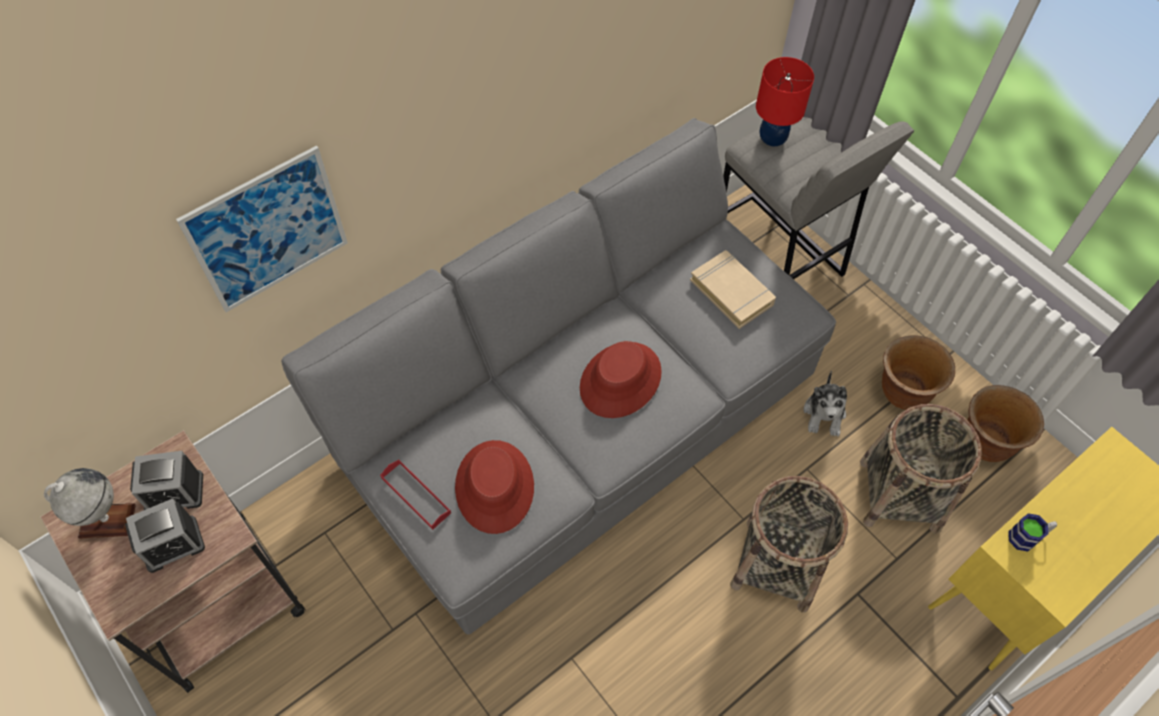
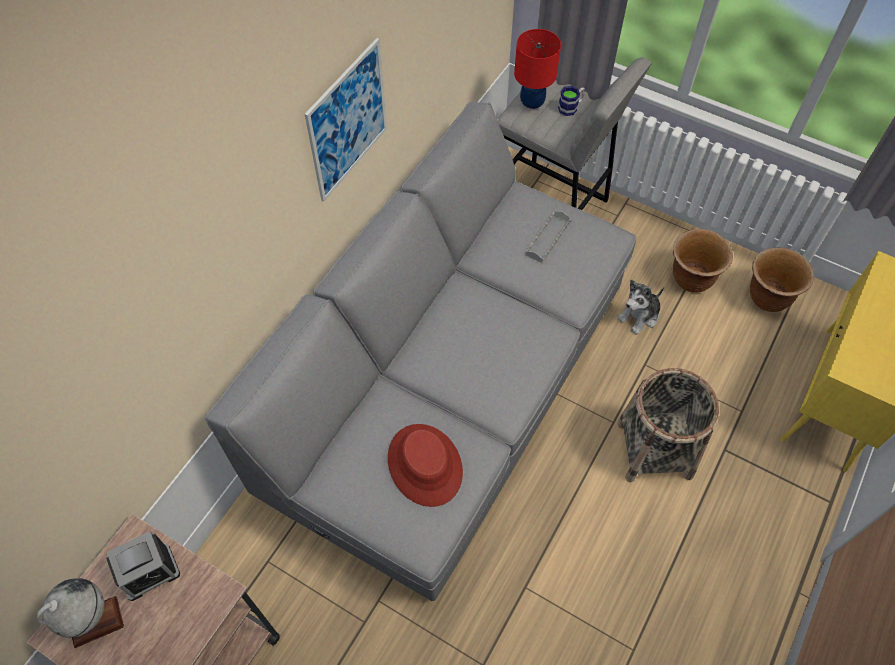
camera: 20 degrees left, 0 degrees up
(172, 544) = (169, 619): alarm clock -> none
(268, 230) = (175, 301): picture -> picture (348, 121)
(416, 495) = (360, 497): red tray -> none
(620, 380) = (490, 340): red hat -> none
(732, 292) = (548, 238): beige book -> grey tray
(824, 414) = (639, 316): plush toy -> plush toy turned 60 degrees clockwise
(898, 495) = (722, 361): basket -> none
(1027, 537) = (858, 356): mug -> mug (571, 107)

